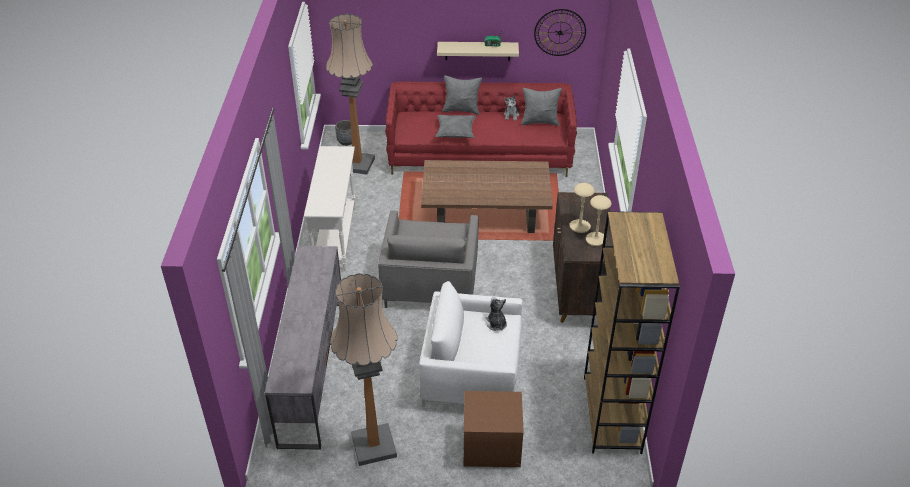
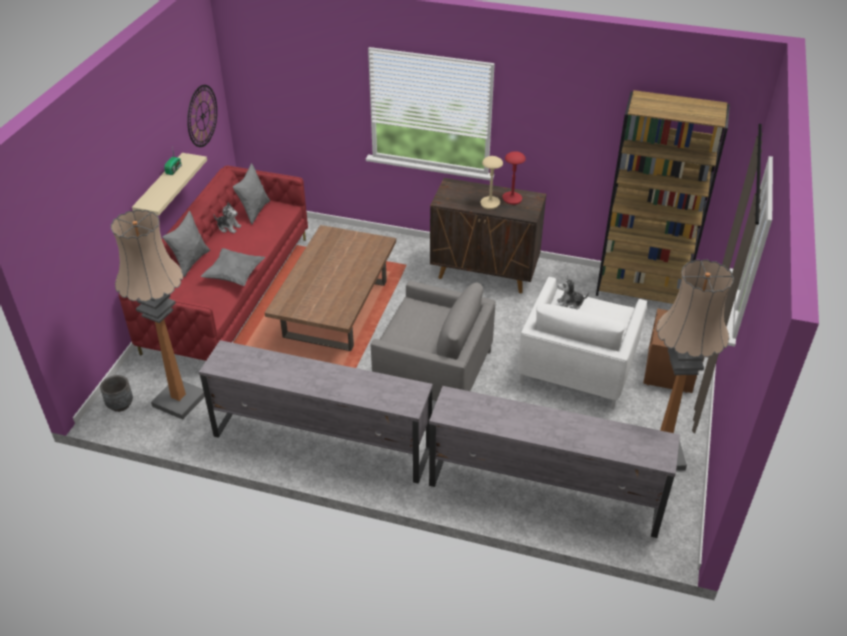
camera: 75 degrees left, 0 degrees up
(336, 238) = (321, 441): white console table -> grey tv stand
(595, 239) = (512, 199): beige table lamp -> red table lamp

